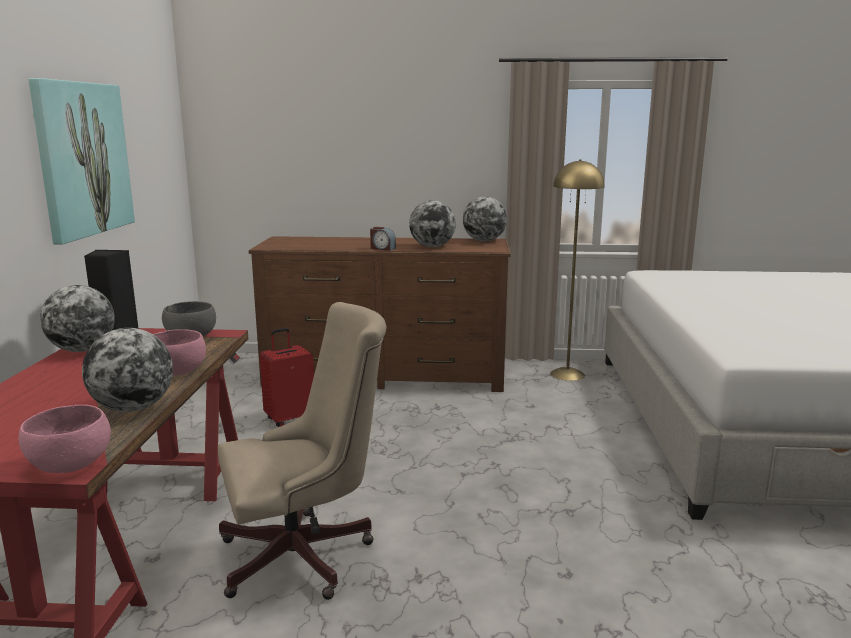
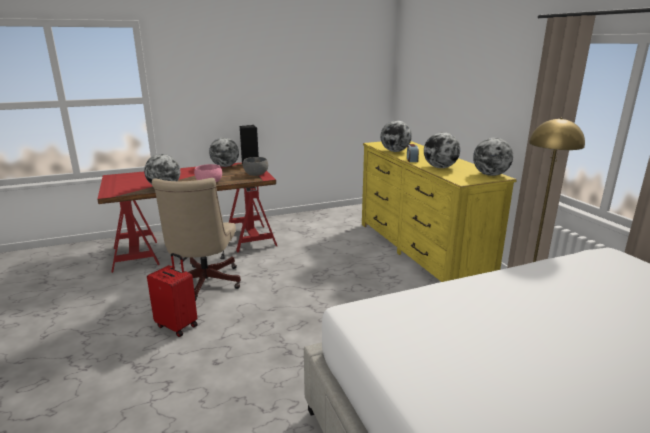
camera: 65 degrees right, 5 degrees up
(71, 463) = (113, 193): pink bowl -> none
(82, 159) = (281, 81): picture -> none
(290, 419) = (330, 242): red suitcase -> red suitcase (177, 325)
(306, 555) = (203, 284): beige office chair -> beige office chair turned 45 degrees clockwise
(327, 247) = (395, 151): none -> globe
(385, 375) = (420, 249): brown dresser -> yellow dresser

